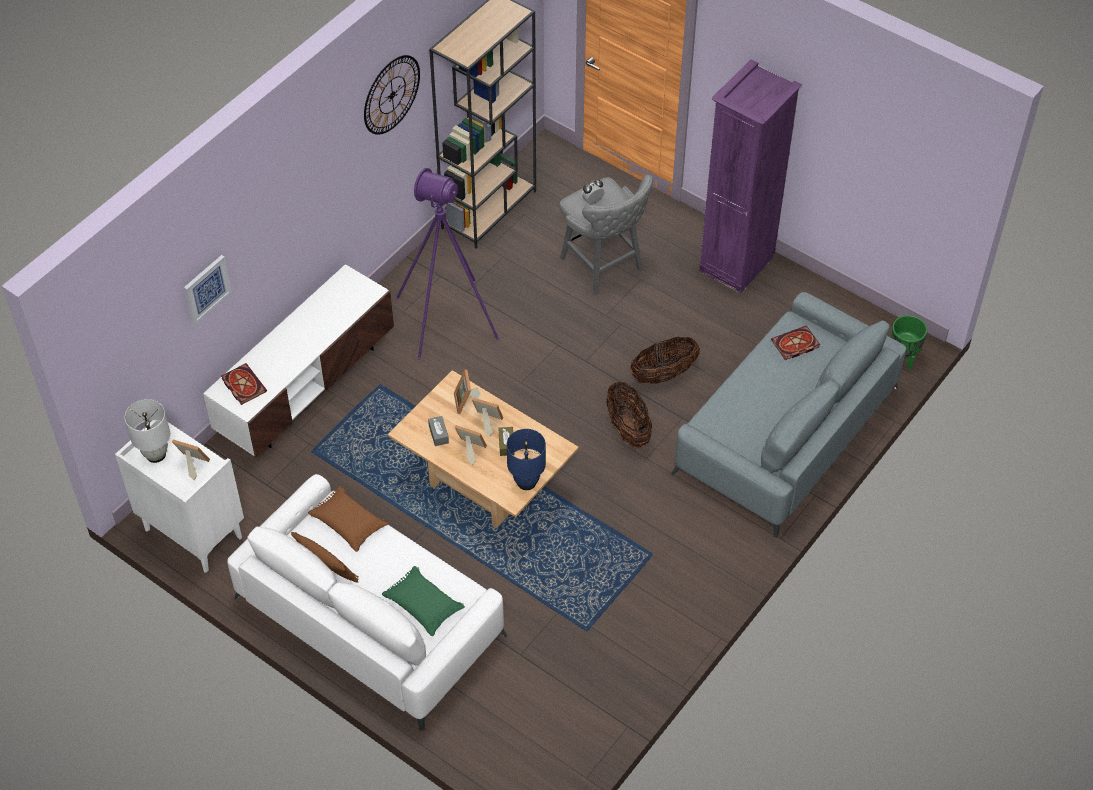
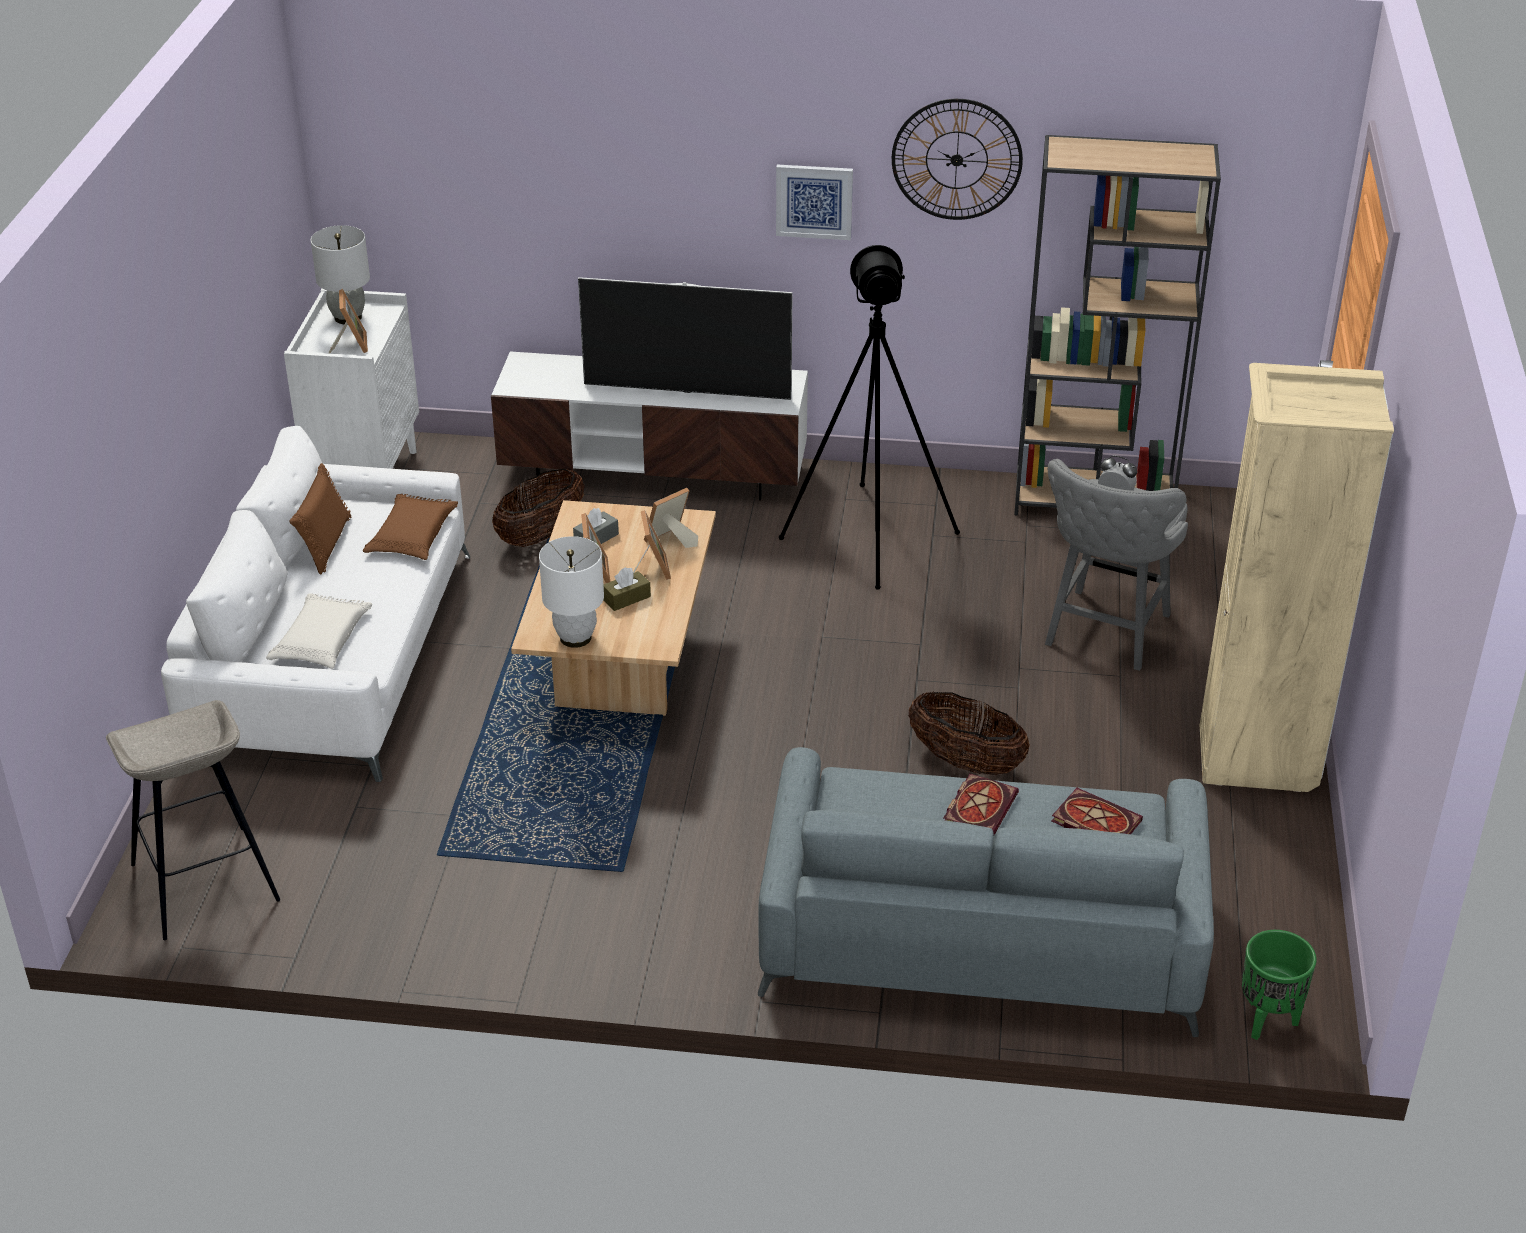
camera: 60 degrees right, 15 degrees down
(206, 288) = (547, 194): picture -> picture (814, 201)
(242, 385) = (545, 371): book -> book (979, 807)
(322, 328) = (687, 391): none -> television
(423, 603) = (321, 638): green pillow -> white pillow
(446, 319) = (869, 536): purple floor lamp -> black floor lamp
(526, 482) = (575, 638): blue table lamp -> white table lamp
(538, 750) = (204, 883): none -> grey stool
(628, 429) = (831, 764): basket -> basket (541, 535)
(736, 264) = (1256, 759): purple cabinet -> beige cabinet

